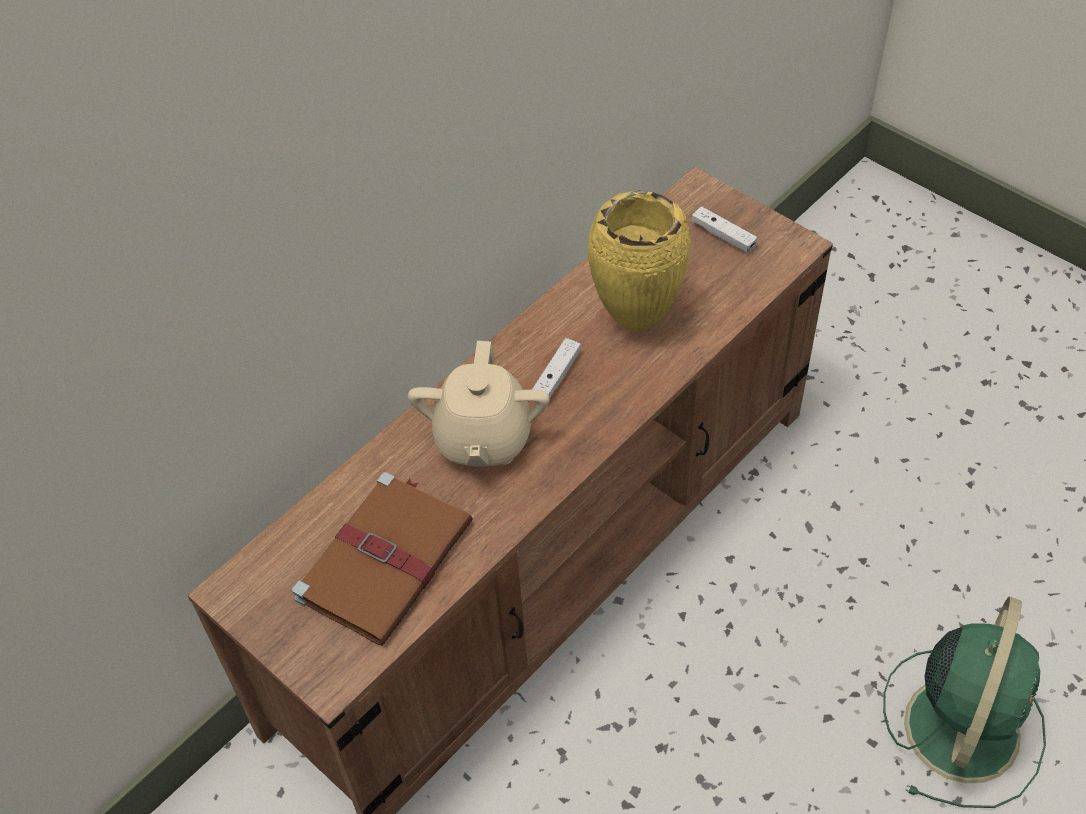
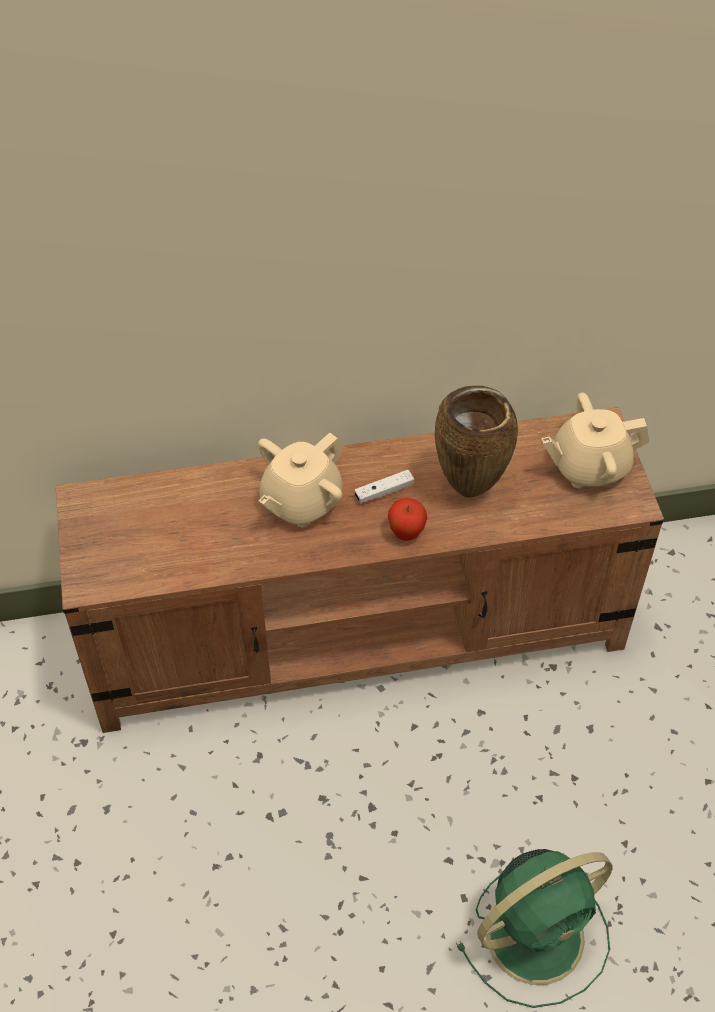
camera: 35 degrees right, 0 degrees up
(386, 558) = (178, 537): brown book -> none
(618, 402) = (406, 533): none -> apple
(636, 321) = (471, 488): yellow vase -> brown vase
(723, 236) = (588, 467): white game controller -> beige teapot

